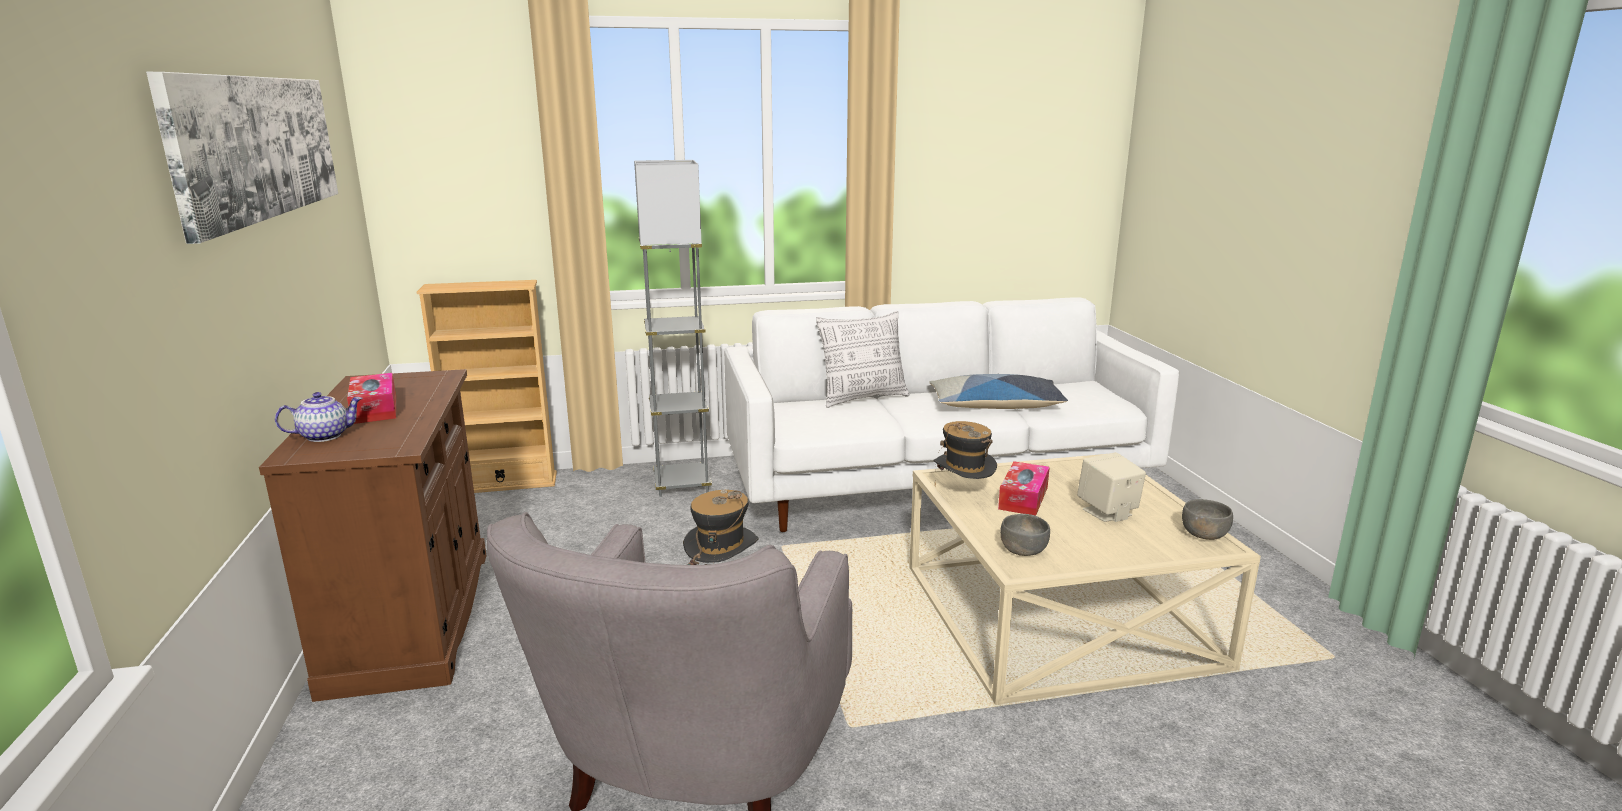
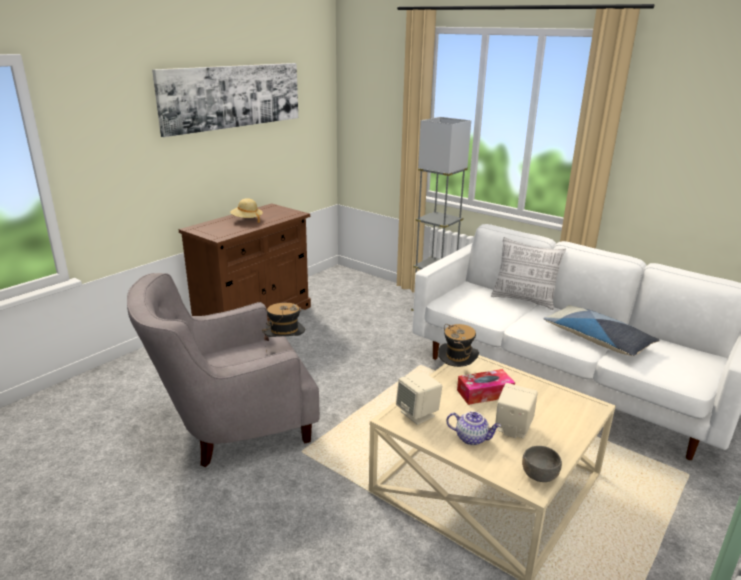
camera: 50 degrees right, 5 degrees up
(325, 436) = (213, 225): teapot -> teapot (472, 438)
(374, 409) = (247, 220): tissue box -> beige hat
(503, 483) = (365, 279): beige bookcase -> none
(1023, 550) = (418, 414): grey bowl -> beige speaker

